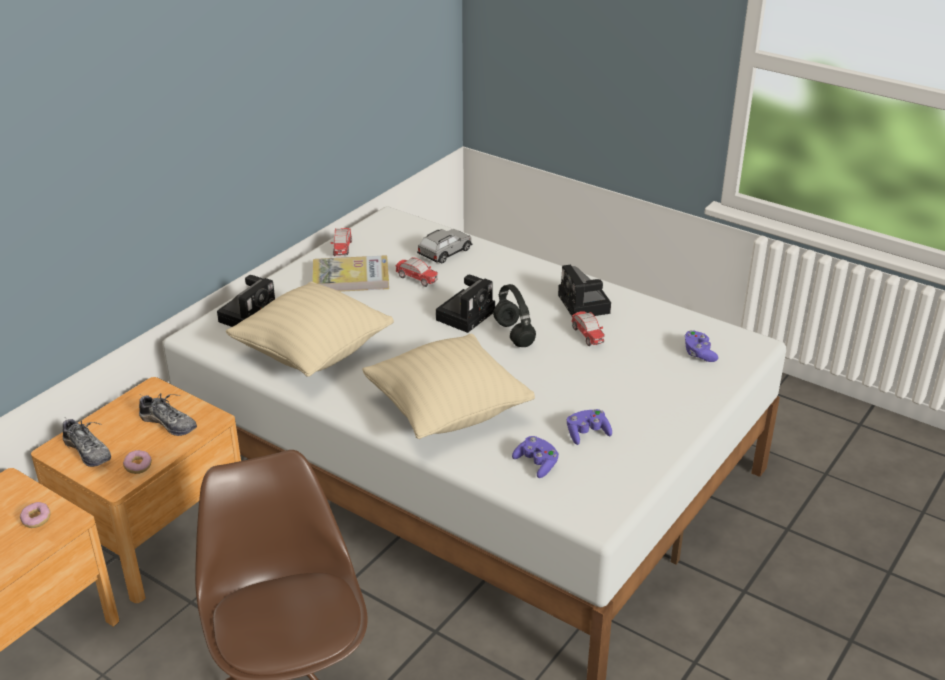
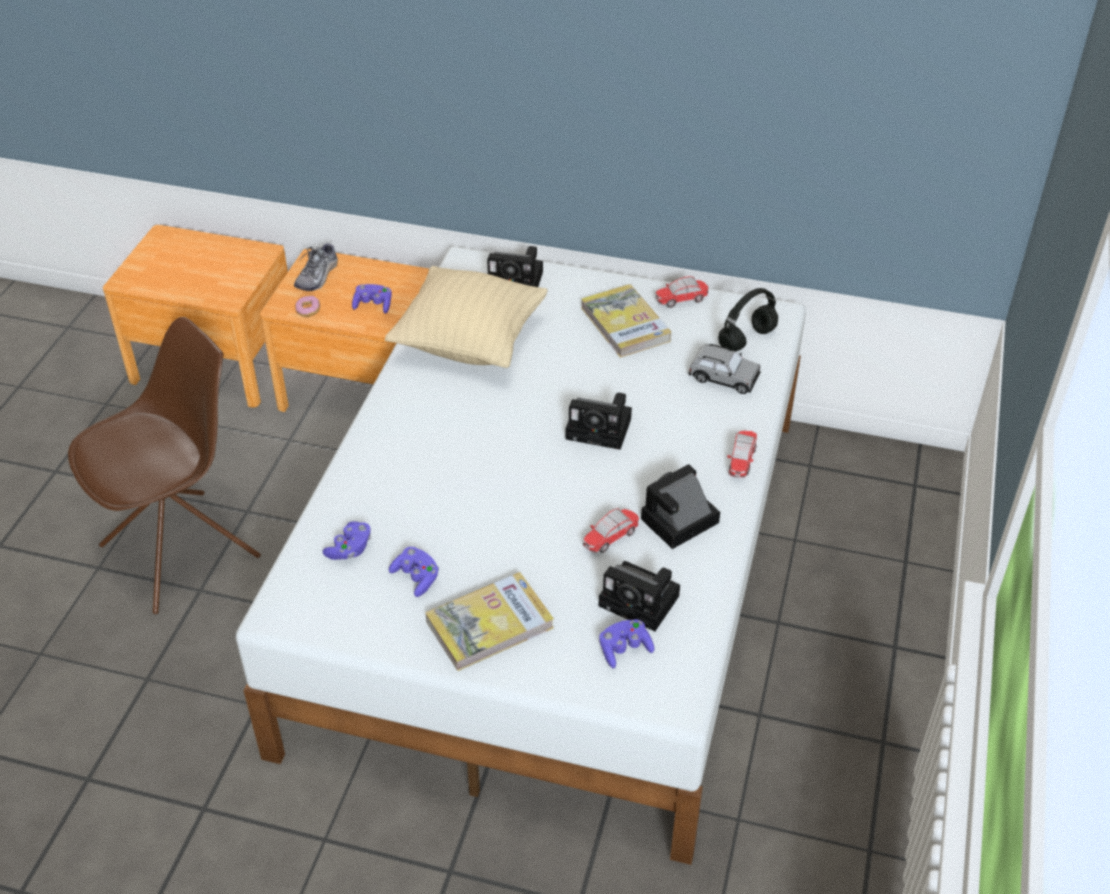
camera: 70 degrees right, 10 degrees up
(36, 520) = (225, 284): donut -> none
(168, 424) = (373, 305): shoe -> purple game controller
(416, 279) = (652, 372): toy car -> toy car (742, 461)
(447, 412) = (412, 462): beige pillow -> none
(515, 335) = (580, 477): black headphones -> black headphones (746, 340)
(652, 407) = (489, 625): none -> book
(656, 336) = (642, 602): none -> camera

